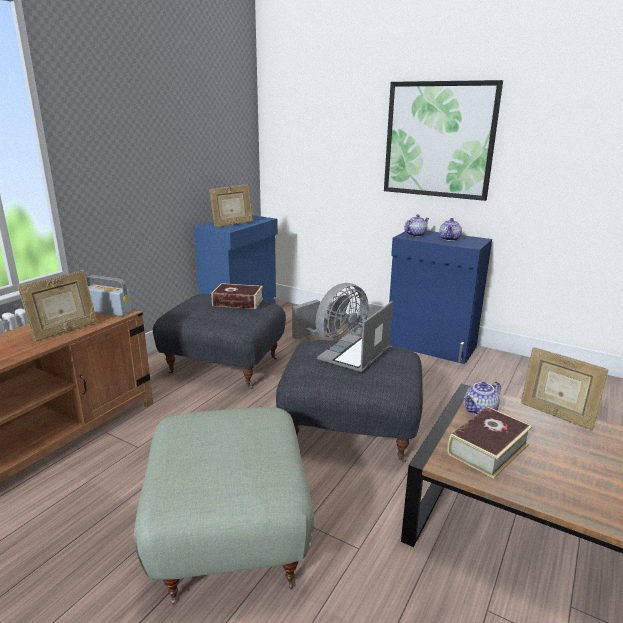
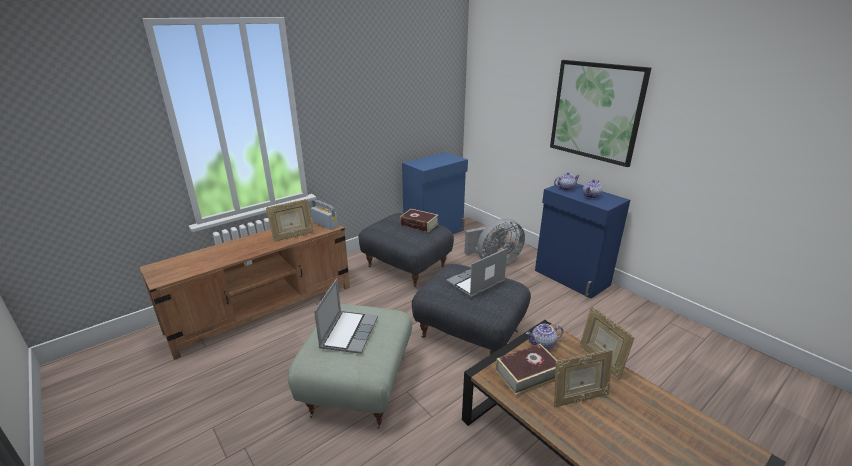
camera: 20 degrees right, 5 degrees up
(216, 448) = (349, 332): none -> laptop
(232, 224) = (430, 163): picture frame -> picture frame (578, 398)

